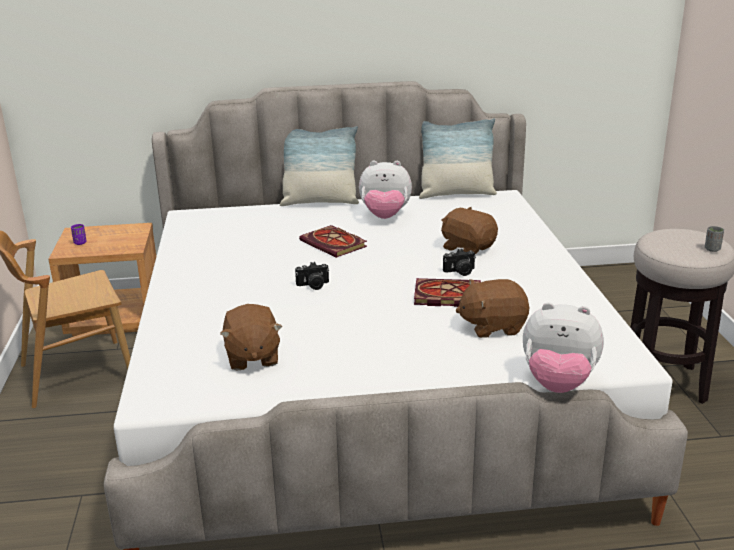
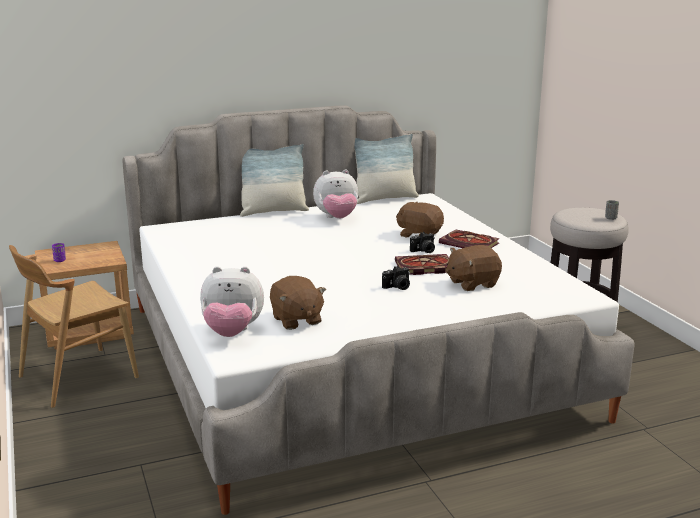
camera: 15 degrees left, 5 degrees down
(313, 285) = (311, 269): camera -> camera (397, 287)
(335, 244) = (308, 240): book -> book (470, 243)
(558, 383) = (542, 313): plush toy -> plush toy (232, 333)

